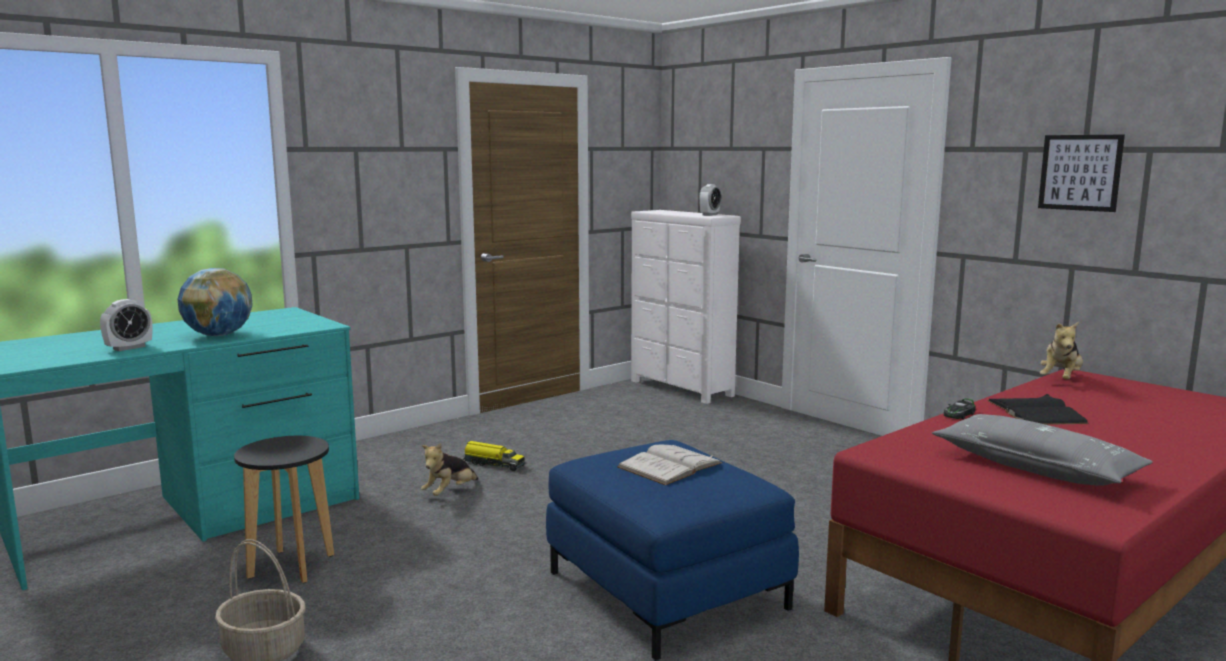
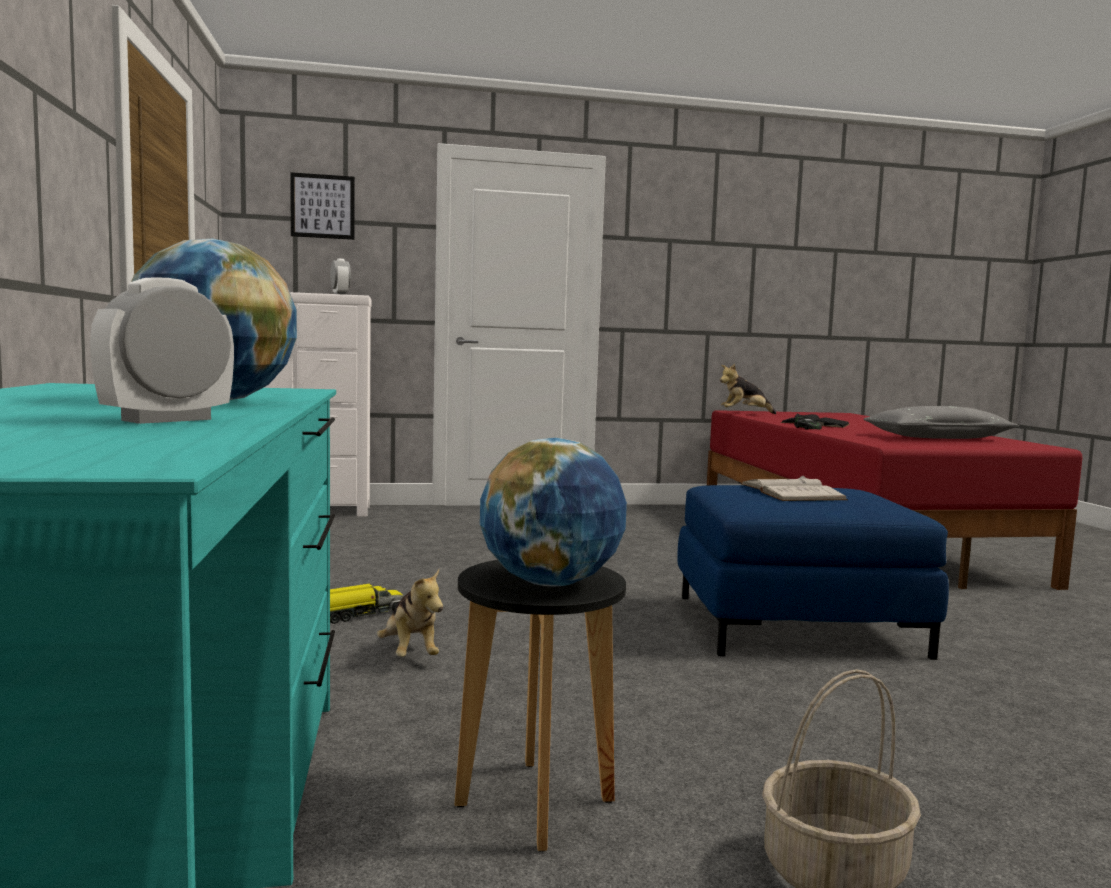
camera: 60 degrees left, 5 degrees down
(129, 348) = (167, 420): alarm clock -> alarm clock turned 120 degrees counterclockwise
(273, 452) = (551, 583): none -> globe
(1060, 380) = (744, 413): plush toy -> plush toy turned 105 degrees clockwise
(1080, 172) = (712, 260): picture -> picture (322, 206)

